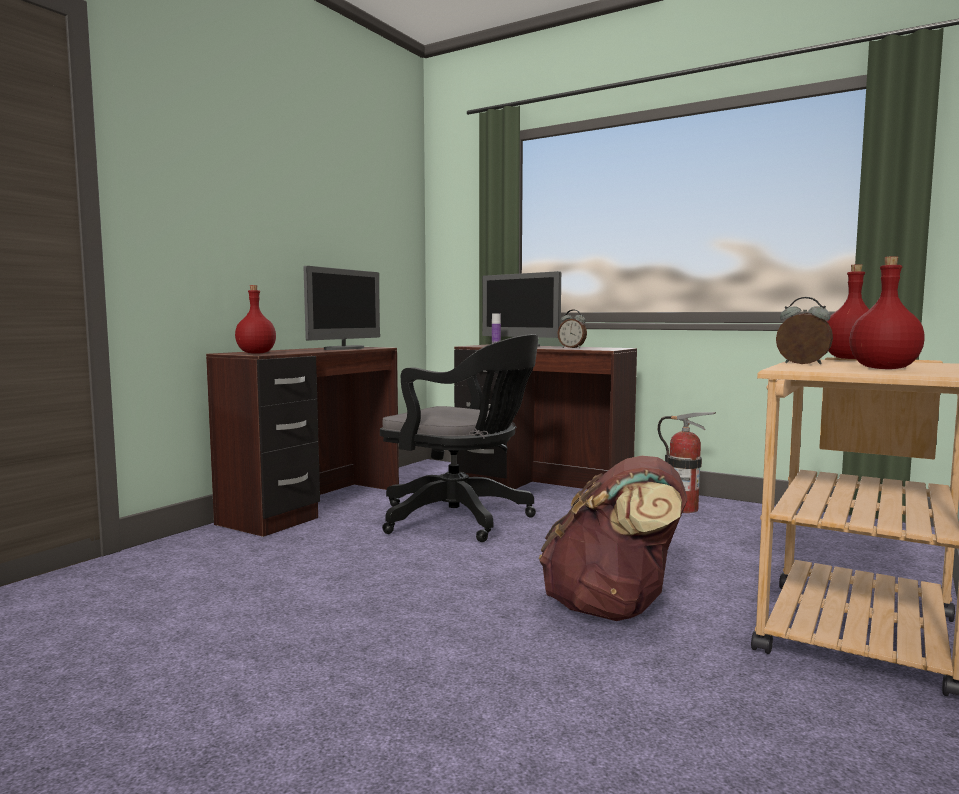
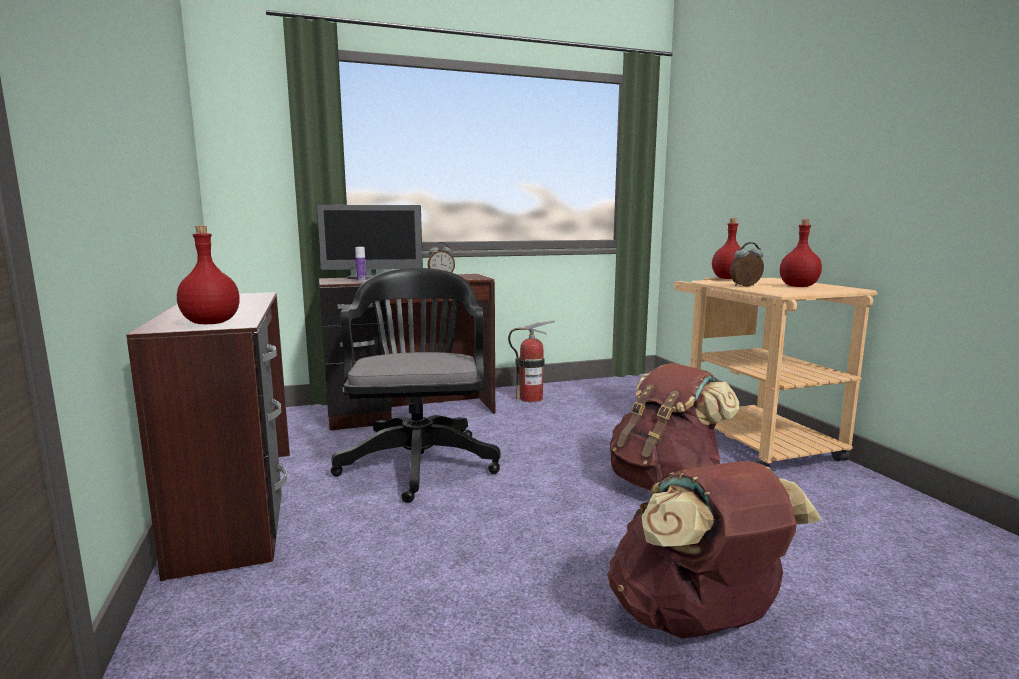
camera: 50 degrees left, 5 degrees up
(345, 348) = (240, 300): monitor -> none
(358, 681) = (696, 621): none -> brown backpack
(462, 519) = (419, 460): black office chair -> black office chair turned 75 degrees counterclockwise

